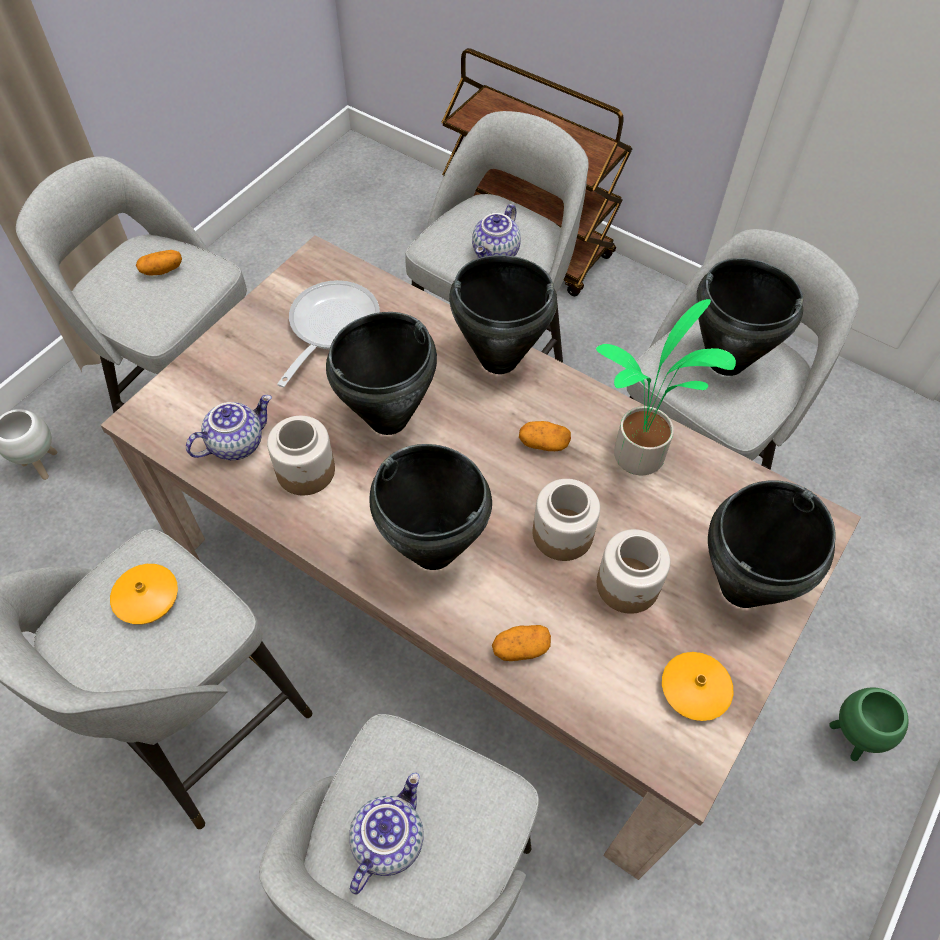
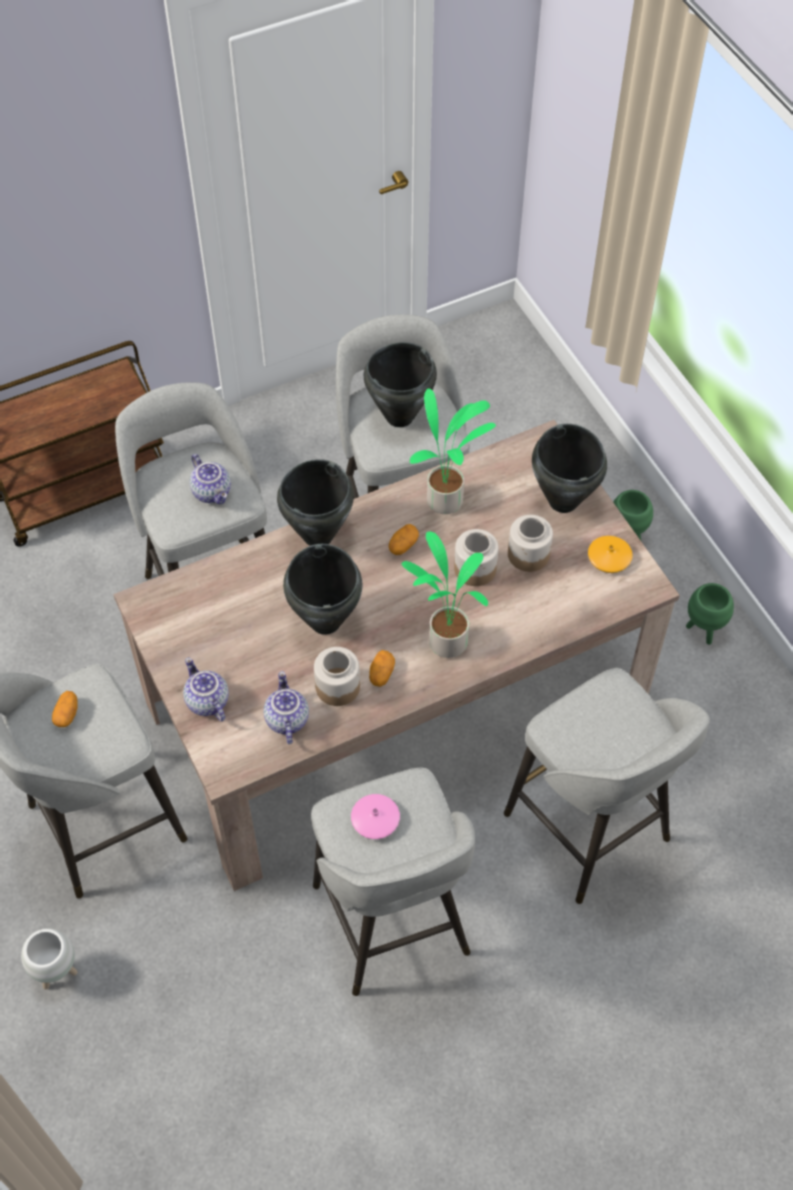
camera: 60 degrees left, 0 degrees up
(147, 598) = (375, 820): orange vase -> pink vase
(330, 327) = (218, 622): frying pan -> none
(387, 839) = (607, 748): teapot -> teapot (206, 701)
(433, 552) = (445, 642): black cooking pot -> potted plant
(520, 648) = (536, 627): potato -> potato (381, 673)
(793, 906) = (703, 630): none -> green planter

